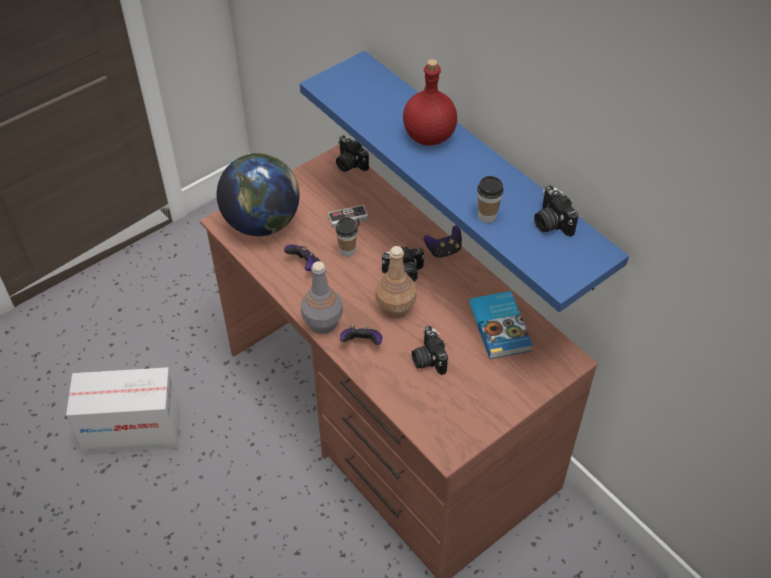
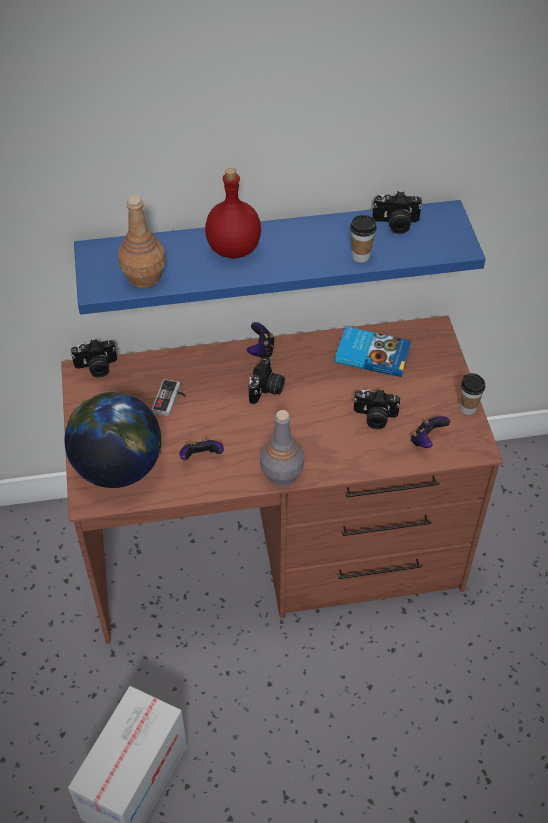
camera: 60 degrees left, 0 degrees up
(347, 251) = (208, 418): cup -> cup (468, 408)
(362, 343) = (326, 455): game controller -> game controller (427, 440)
(396, 307) = (301, 413): brown bottle -> brown bottle (143, 276)

